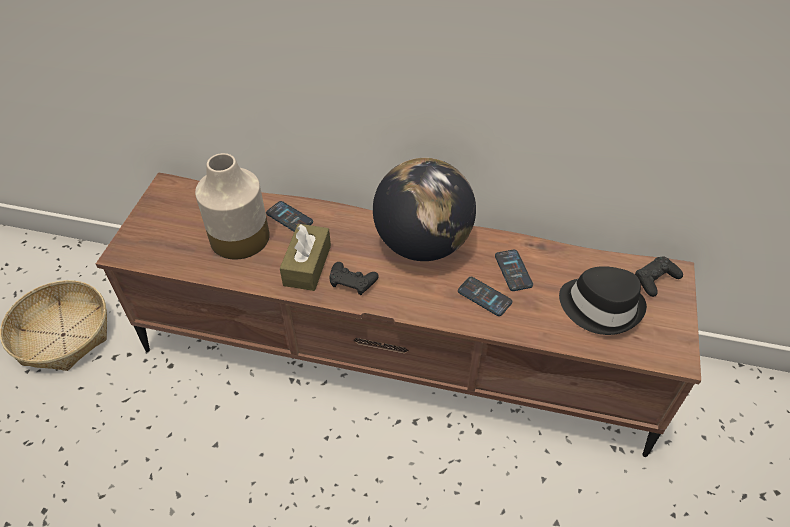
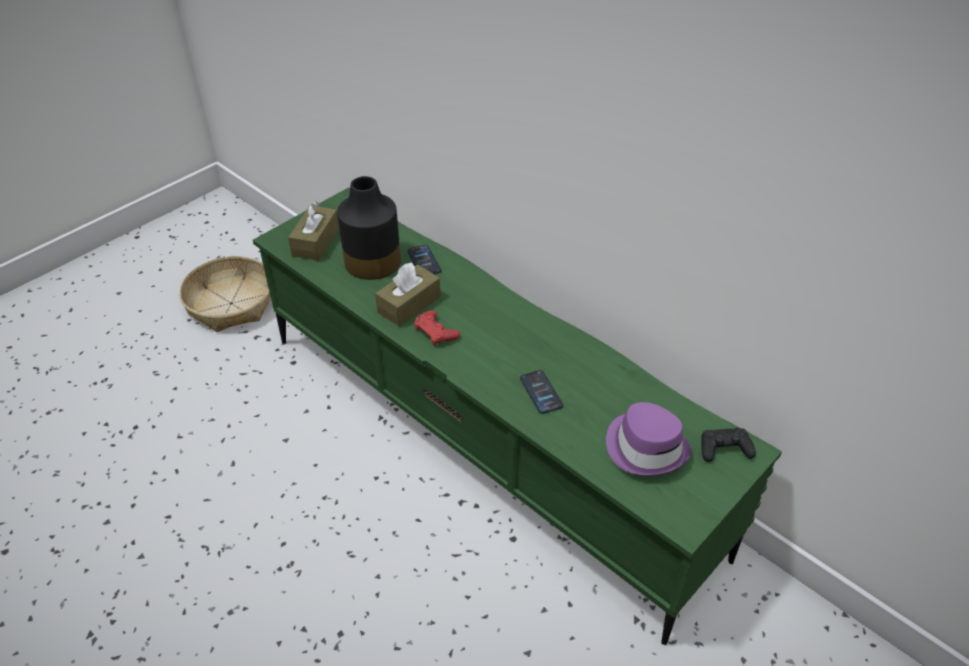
camera: 30 degrees right, 5 degrees down
(167, 240) = (316, 242): none -> brown tissue box
(239, 236) = (373, 260): beige vase -> black vase
(352, 281) = (436, 332): black game controller -> red game controller
(396, 353) = (486, 437): brown tv stand -> green tv stand
(422, 244) = (521, 326): globe -> none
(513, 270) = (586, 382): phone -> none
(601, 306) = (646, 447): black hat -> purple hat

